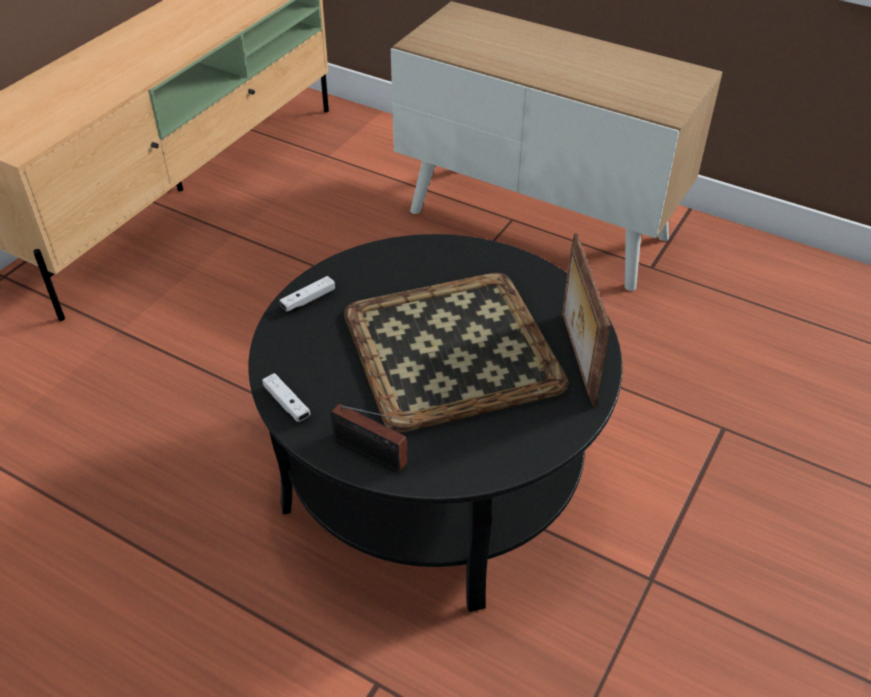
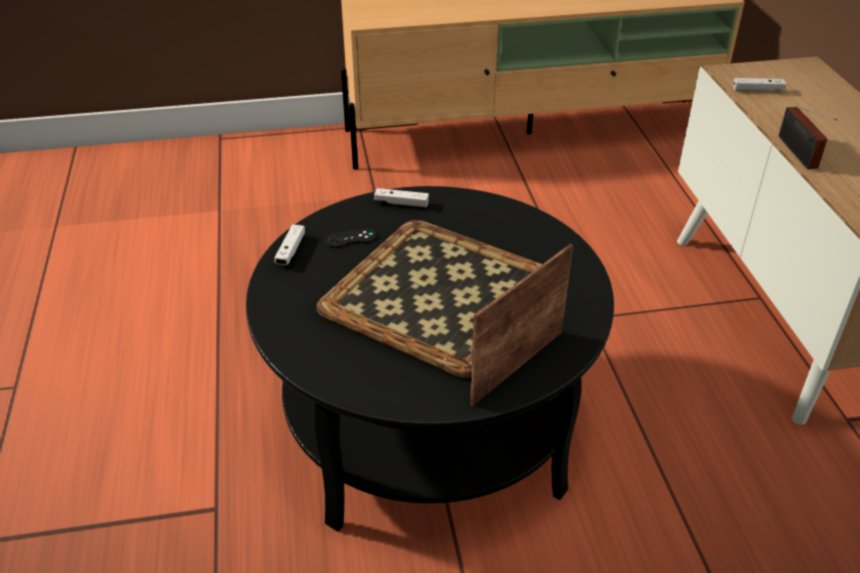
camera: 50 degrees right, 5 degrees down
(317, 356) = (351, 238): none -> black game controller
(373, 453) = (286, 314): radio -> radio (798, 154)
(457, 48) = (758, 90): none -> white game controller

